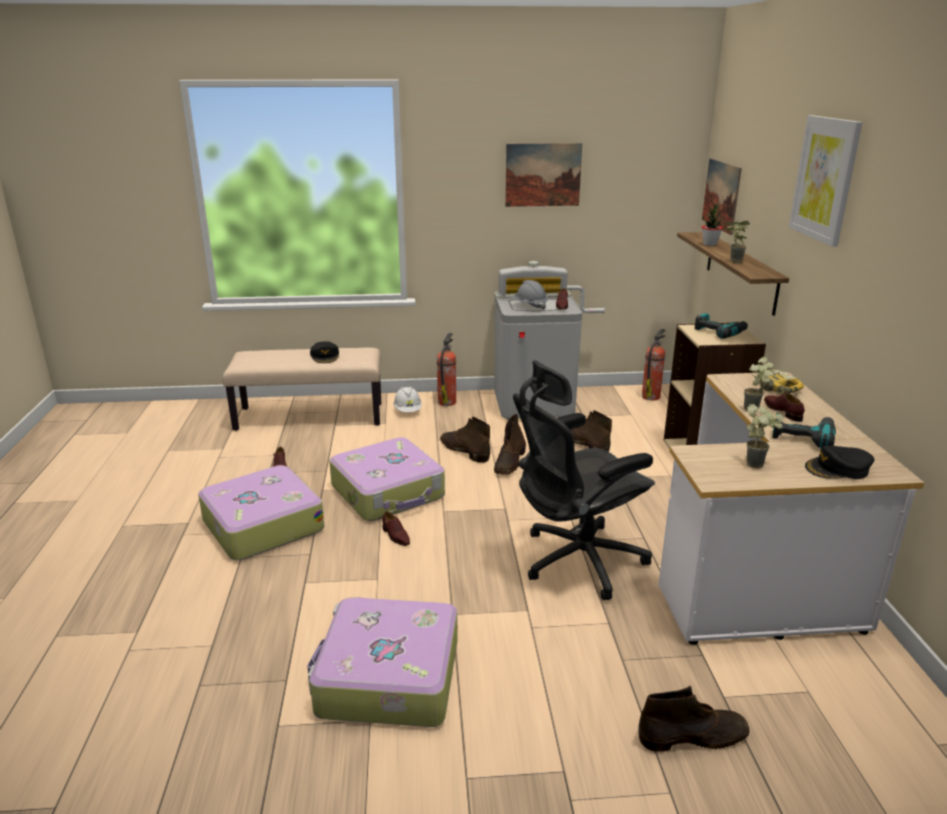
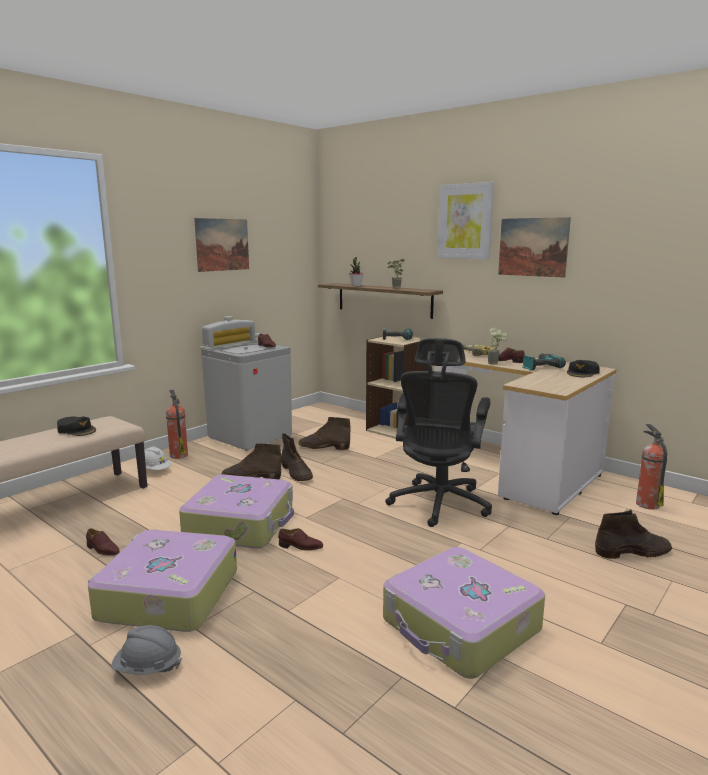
camera: 45 degrees left, 10 degrees down
(529, 306) = (244, 350): grey hard hat -> grey hard hat (147, 668)
(651, 396) = (317, 412): fire extinguisher -> fire extinguisher (646, 504)
(693, 736) = (633, 552): brown boot -> brown boot turned 45 degrees clockwise
(721, 195) = (344, 254): picture -> picture (533, 247)
(758, 463) = (553, 380): potted plant -> none

